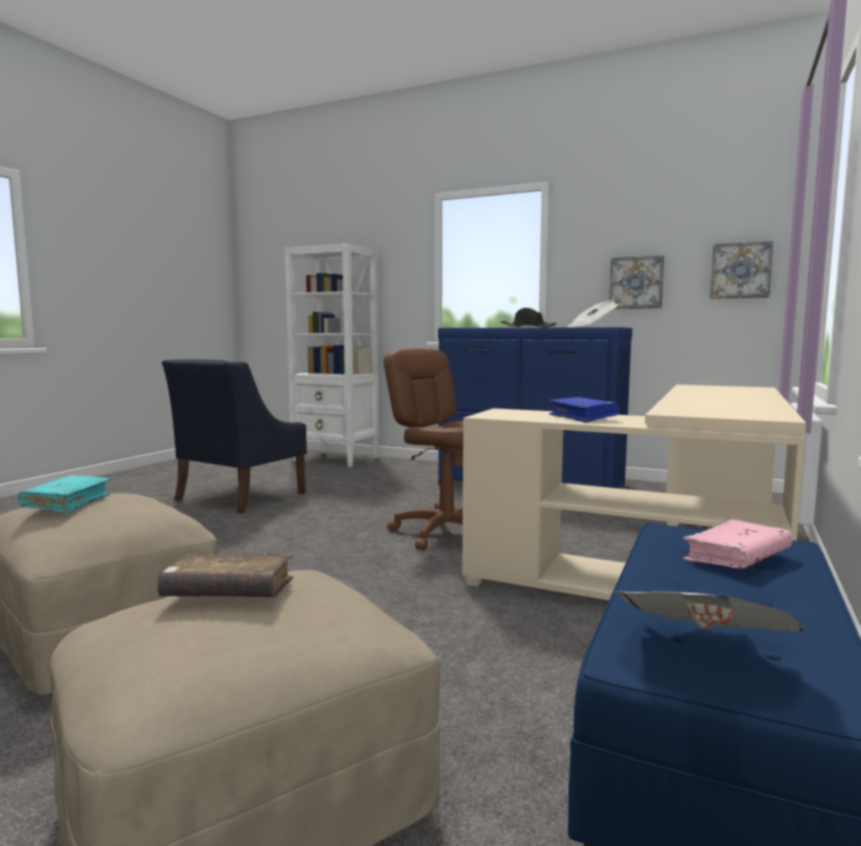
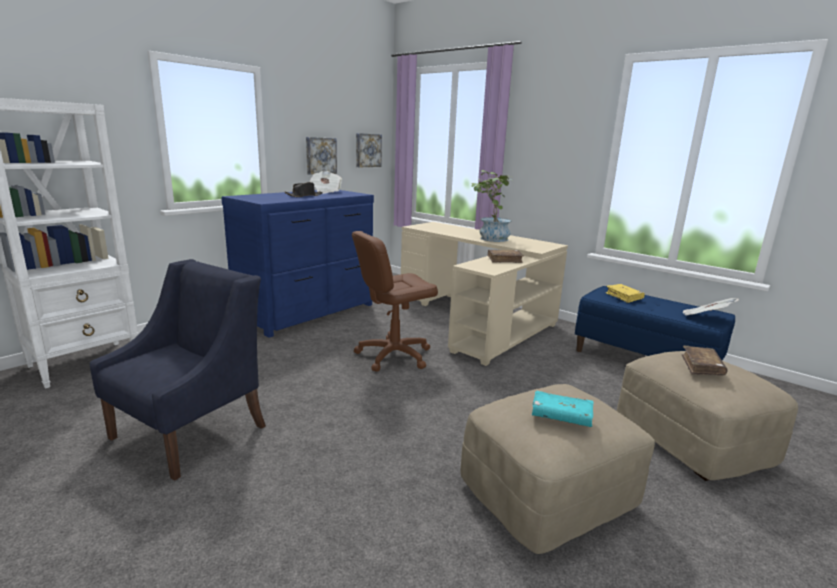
camera: 75 degrees left, 10 degrees up
(239, 497) = (191, 431): blue armchair -> blue armchair turned 105 degrees counterclockwise
(582, 417) = (504, 260): blue book -> brown book
(709, 400) = (489, 238): none -> potted plant
(736, 558) = (624, 297): pink book -> yellow book

